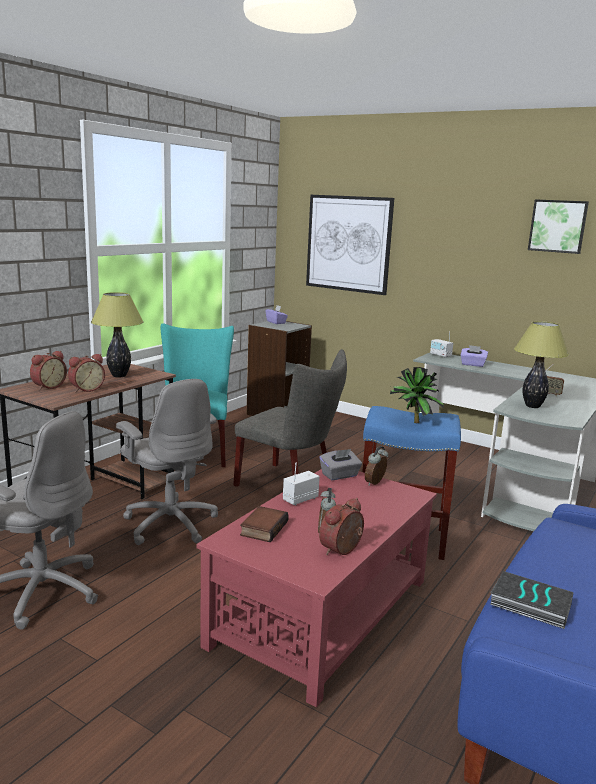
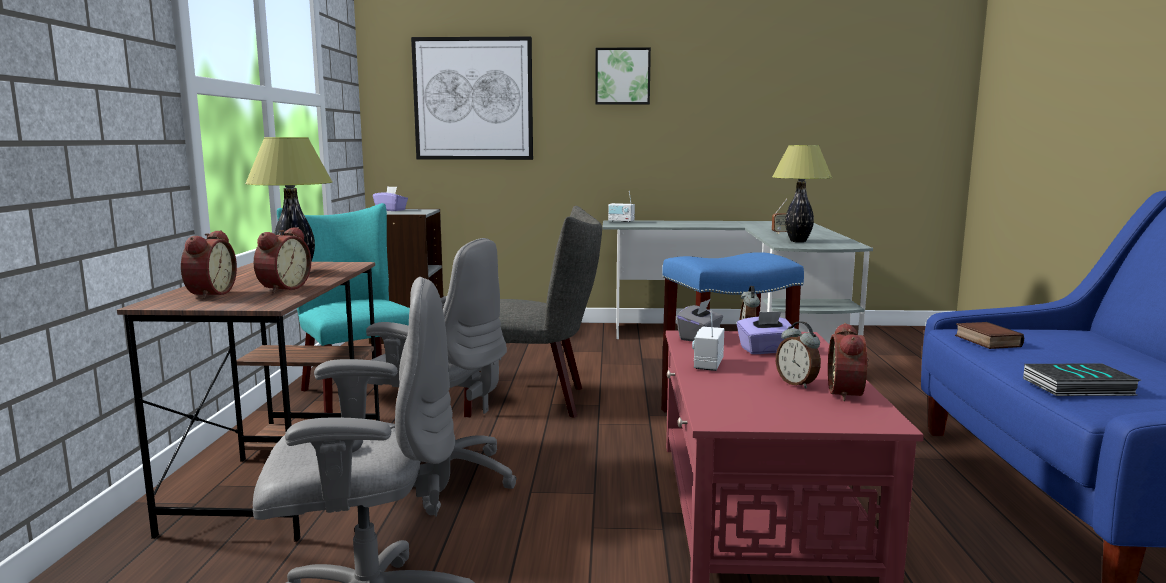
camera: 30 degrees left, 5 degrees down
(263, 528) = (730, 397): book -> book (985, 341)
(412, 422) = (741, 262): potted plant -> none
(472, 364) = (668, 224): purple tissue box -> purple tissue box (766, 350)
(558, 226) = (730, 60): picture -> picture (622, 76)

